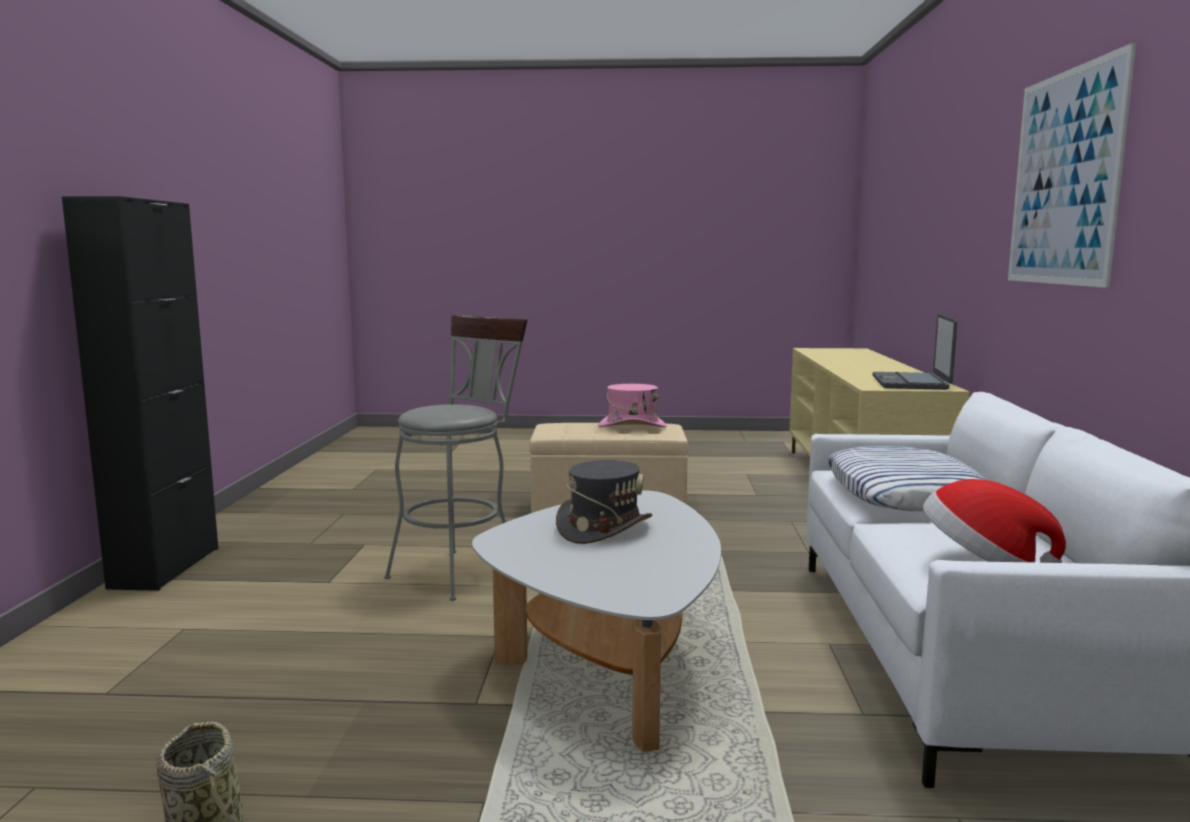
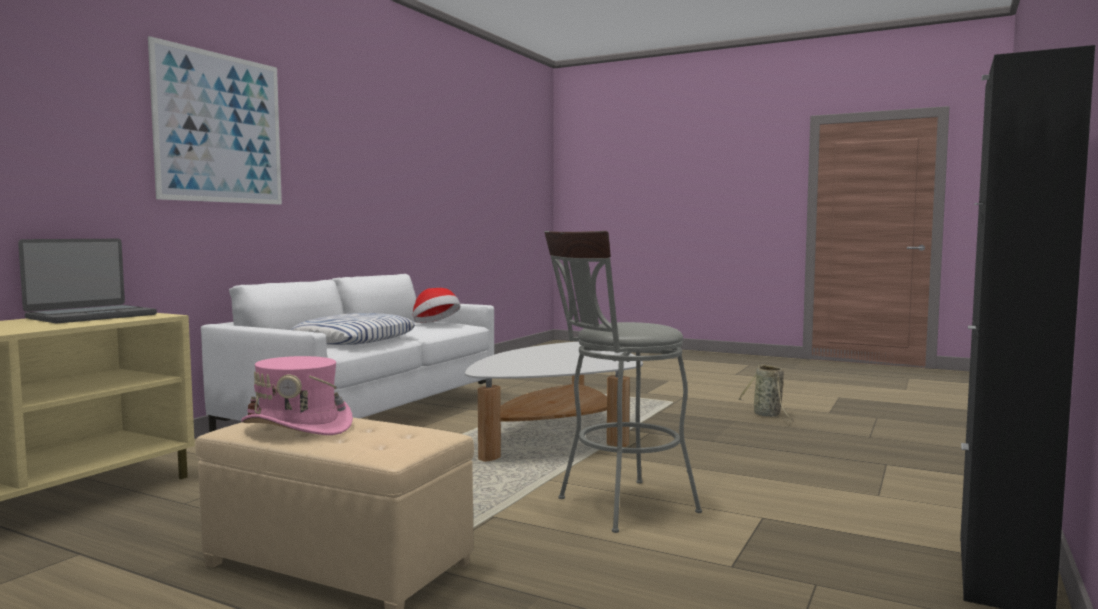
camera: 155 degrees left, 5 degrees down
(604, 528) = (551, 361): grey hat -> none

